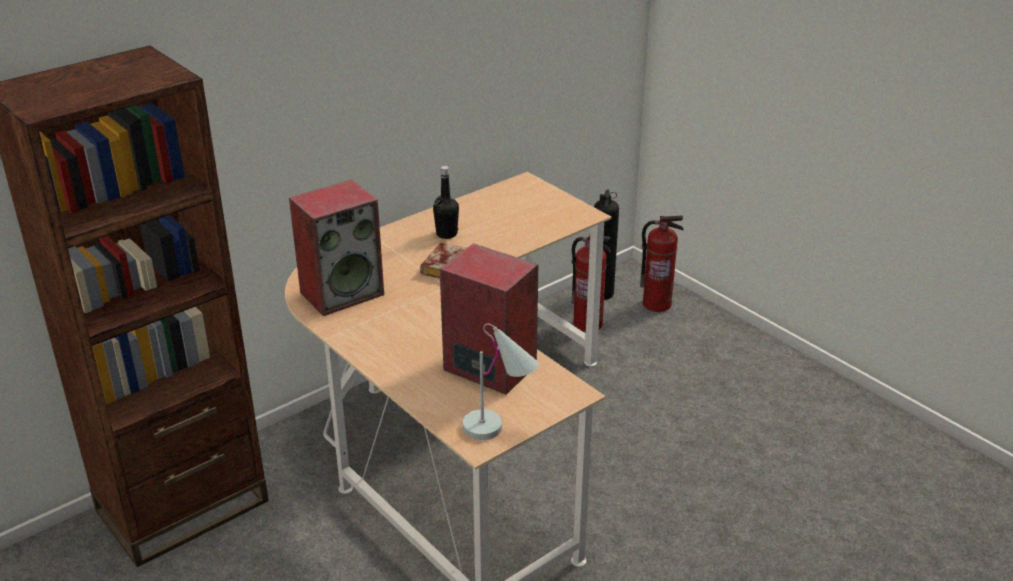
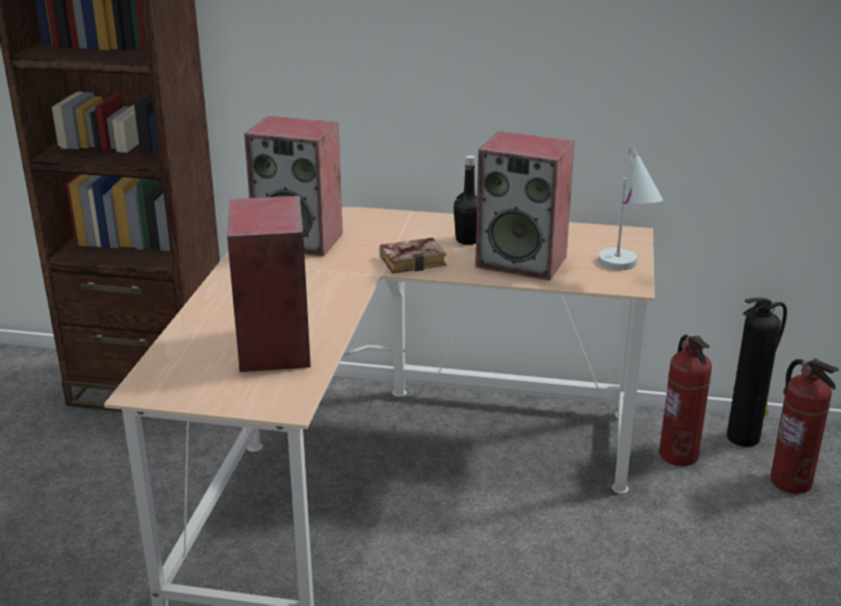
camera: 50 degrees right, 5 degrees down
(500, 431) = (175, 392): white table lamp -> white table lamp (626, 269)
(506, 231) = (523, 261): none -> speaker

